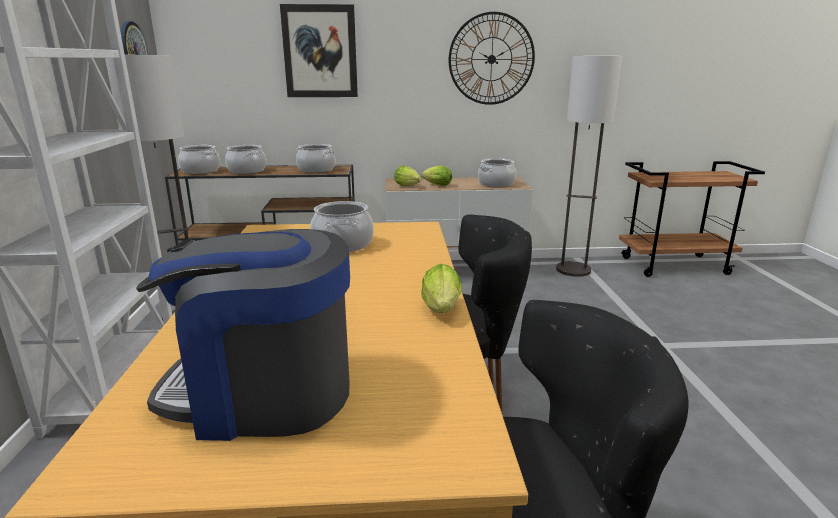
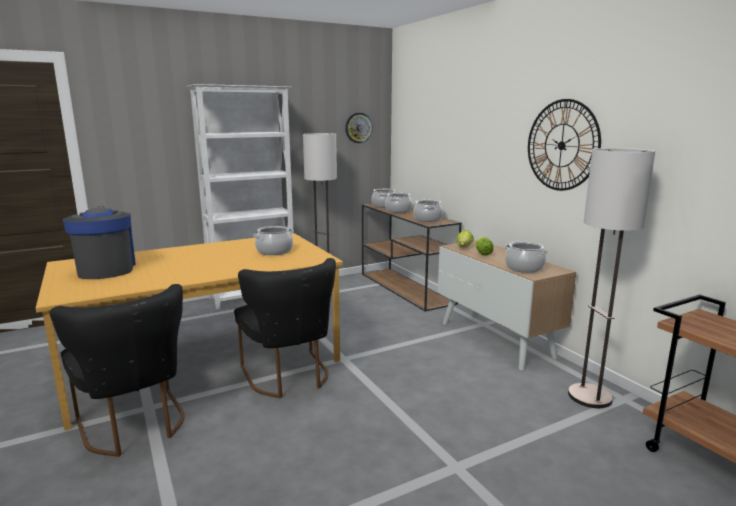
camera: 65 degrees right, 5 degrees down
(320, 52) = (453, 132): picture -> none
(442, 311) = (186, 280): lettuce -> none

